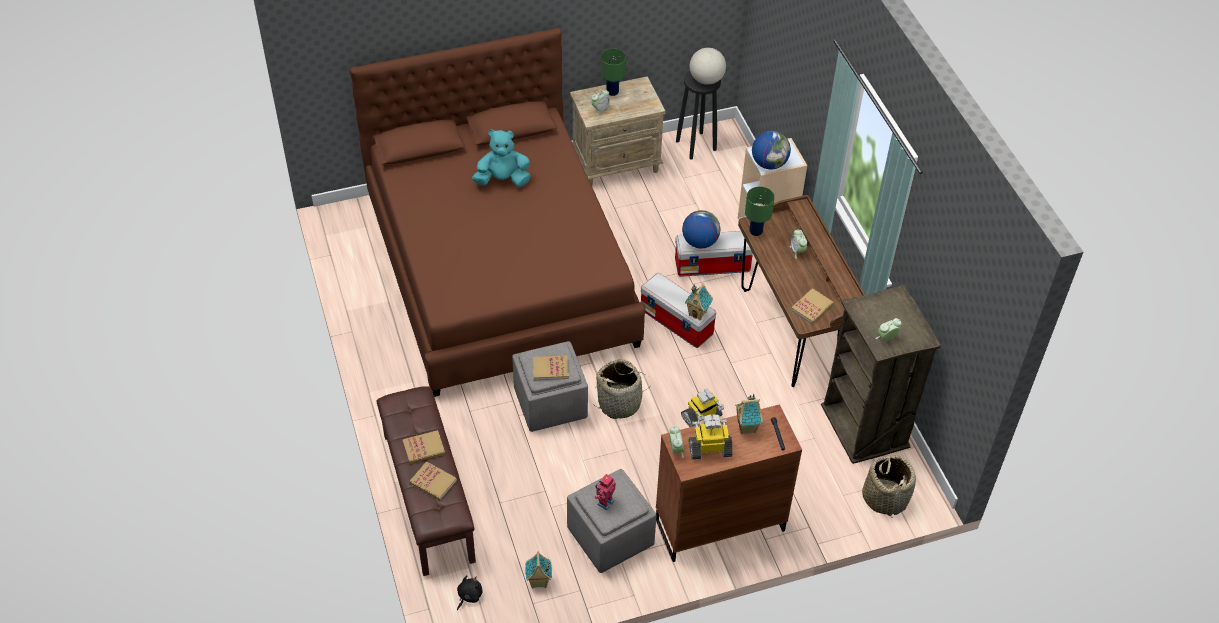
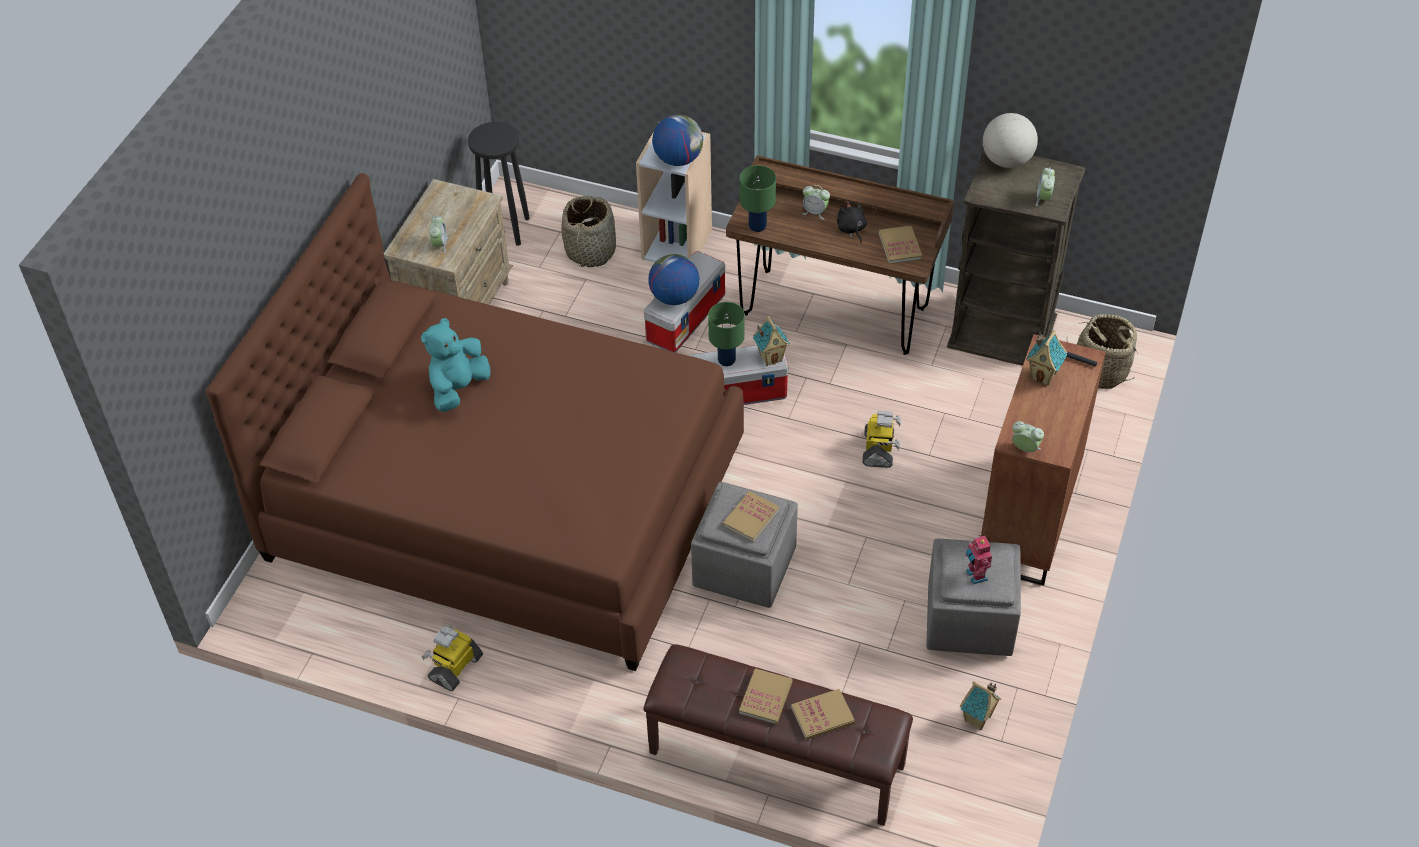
camera: 50 degrees left, 0 degrees up
(469, 596) = (945, 796): black plush toy -> black plush toy (851, 229)
(611, 92) = (425, 221): green table lamp -> green table lamp (726, 361)
(620, 403) = (799, 506): basket -> basket (591, 250)
(706, 80) = (498, 135): globe -> globe (1007, 161)
(710, 449) = (1046, 421): toy robot -> toy robot (455, 667)

